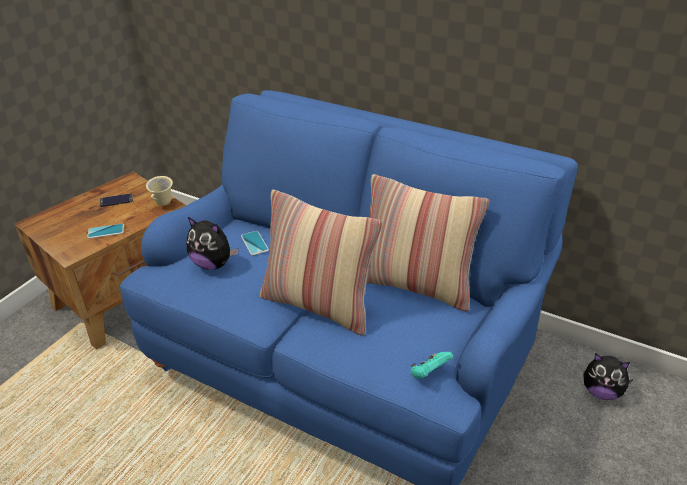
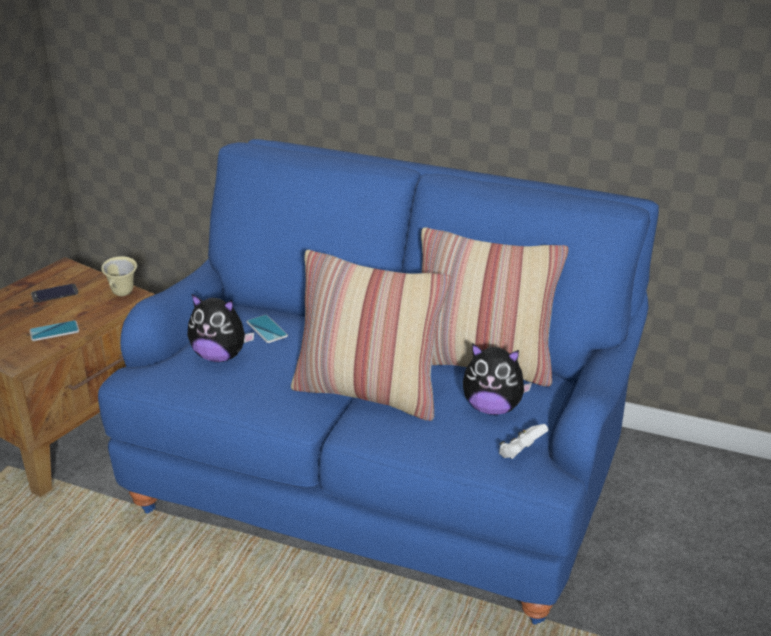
camera: 10 degrees left, 5 degrees down
(429, 373) = (520, 453): turquoise game controller -> white game controller
(601, 392) = (707, 489): plush toy -> plush toy (492, 408)

